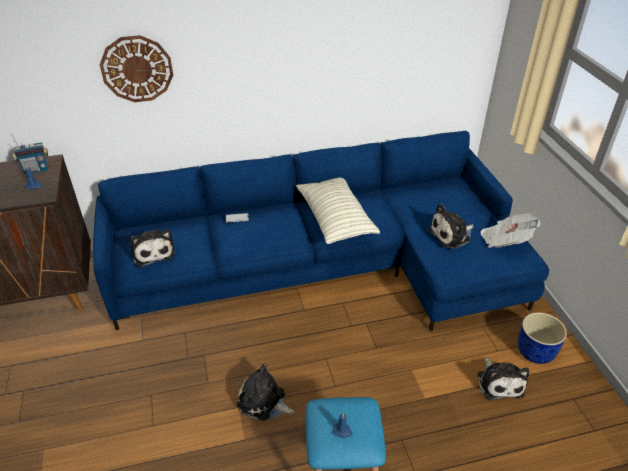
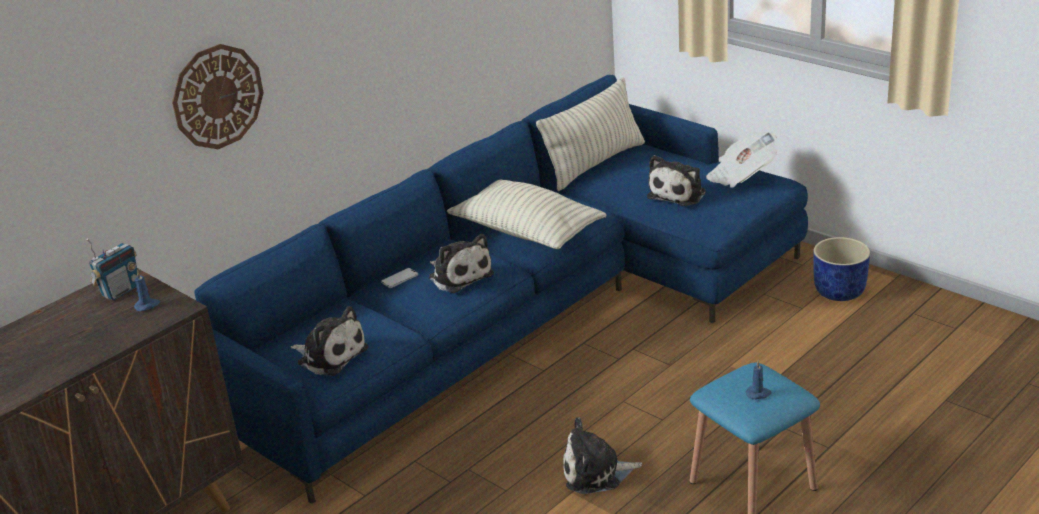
camera: 30 degrees left, 10 degrees down
(424, 188) = (595, 164): none -> pillow
(499, 382) = (830, 334): plush toy -> plush toy (459, 275)

